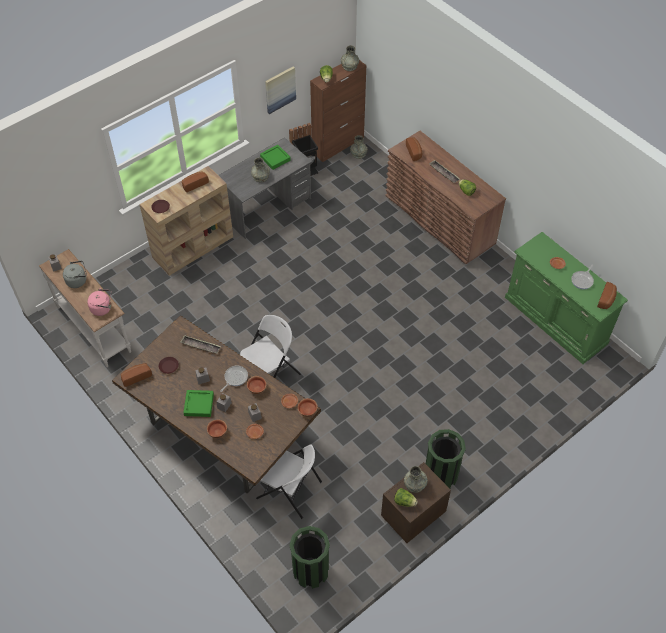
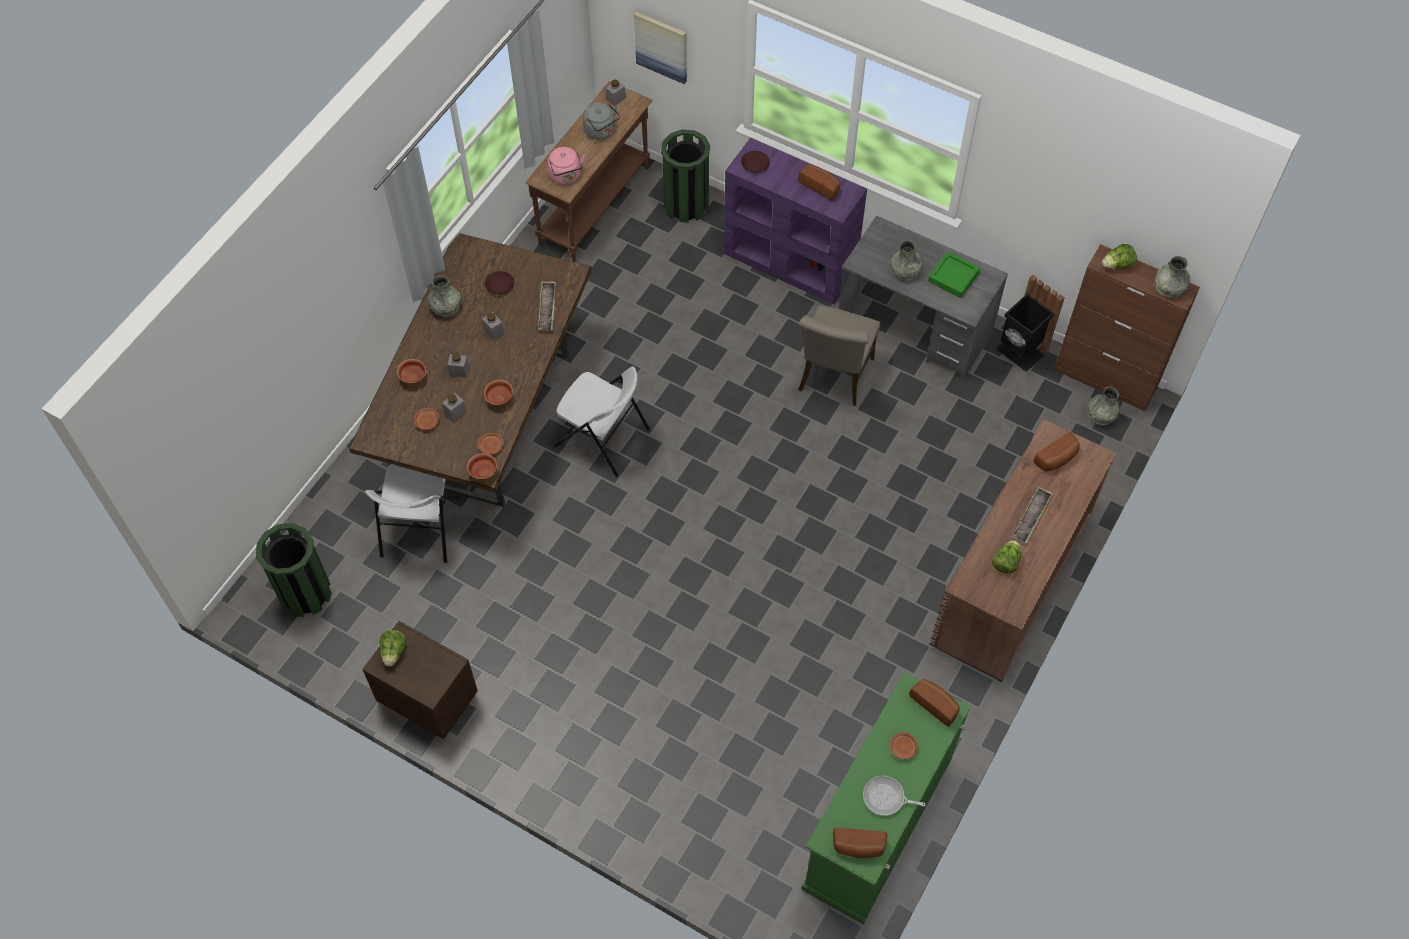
camera: 70 degrees right, 5 degrees up
(94, 328) = (595, 206): white console table -> brown console table
(136, 376) = (470, 255): bread -> bread (935, 704)
(192, 246) = (790, 261): brown bookcase -> purple bookcase
(199, 405) = (450, 341): green tray -> none
(235, 378) = (508, 367): frying pan -> none
(280, 89) = (1043, 207): picture -> picture (661, 46)
(282, 252) = (834, 378): none -> beige chair
(415, 484) = (427, 658): grey vase -> grey vase (446, 307)
(440, 475) = (507, 719): green trash can -> green trash can (686, 205)

